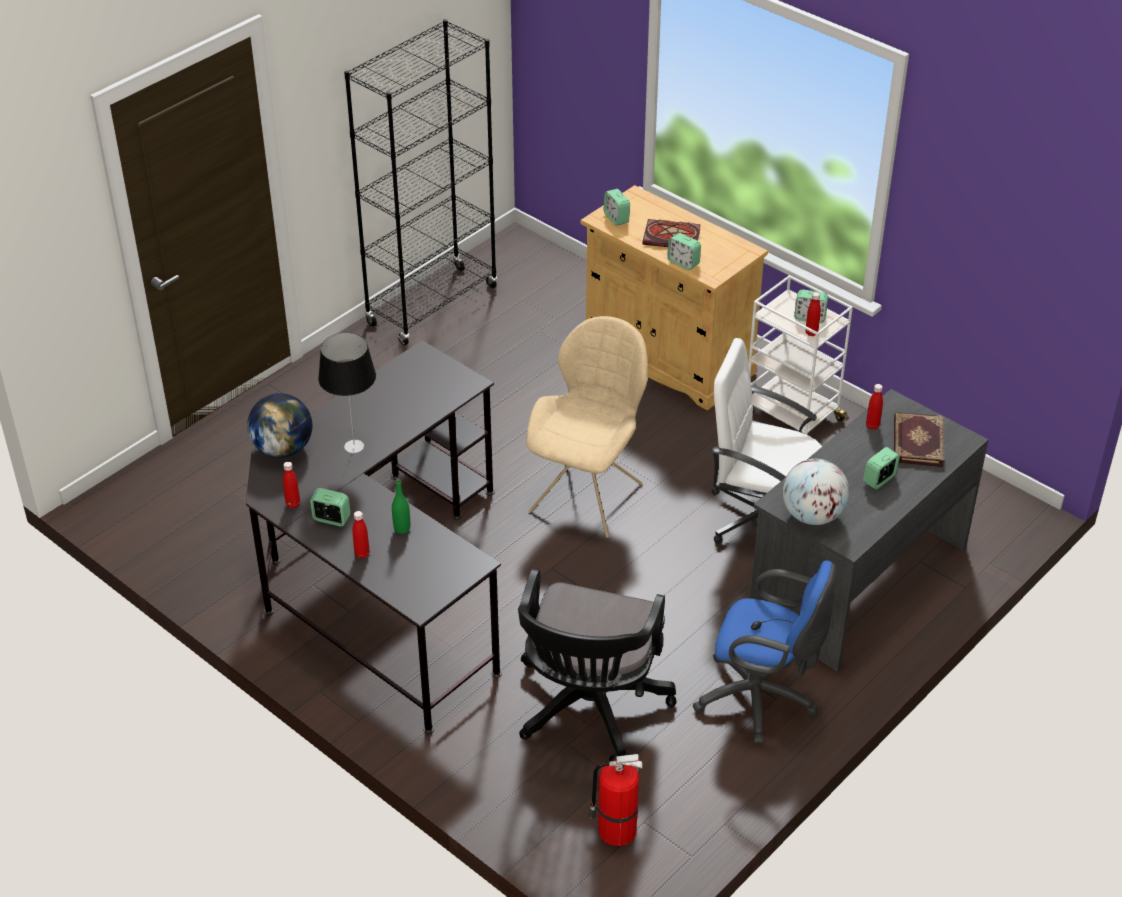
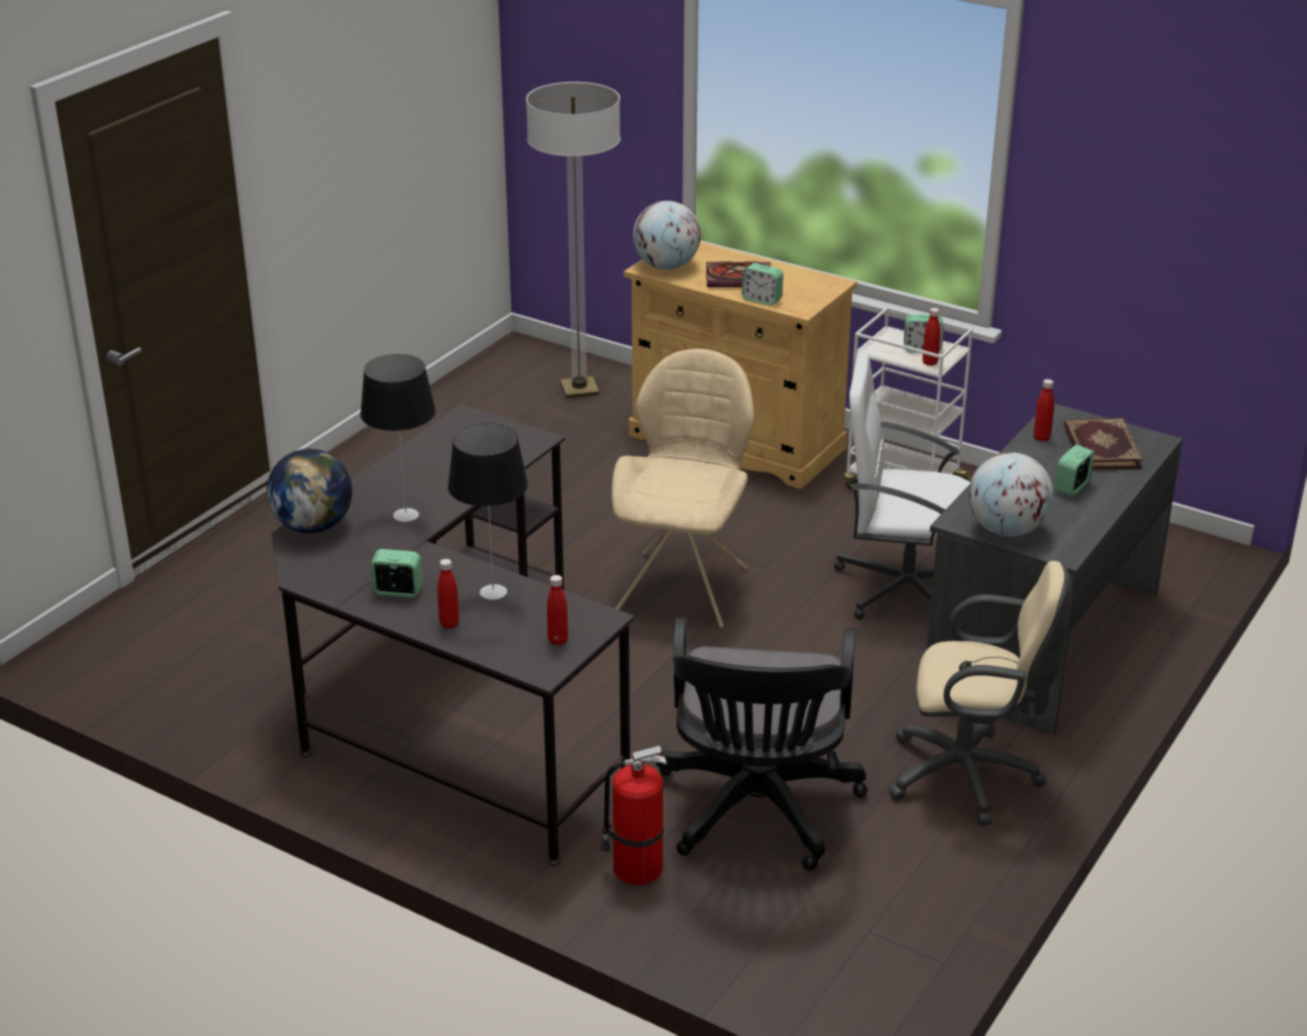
camera: 10 degrees left, 10 degrees down
(293, 504) = (342, 581): red bottle -> red bottle (558, 640)
(402, 528) = (494, 592): green bottle -> table lamp
(432, 305) = (435, 417): black bookcase -> none
(554, 289) = (579, 389): none -> floor lamp
(615, 830) = (834, 944): fire extinguisher -> fire extinguisher (635, 868)
(616, 218) = (666, 266): alarm clock -> globe
(761, 700) = (971, 777): blue office chair -> beige office chair

